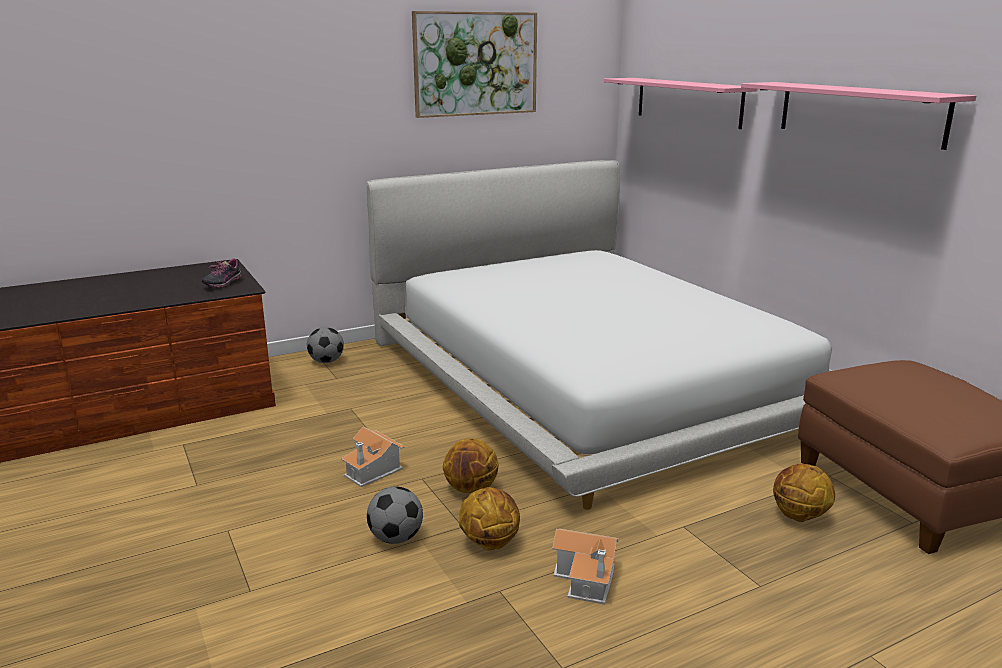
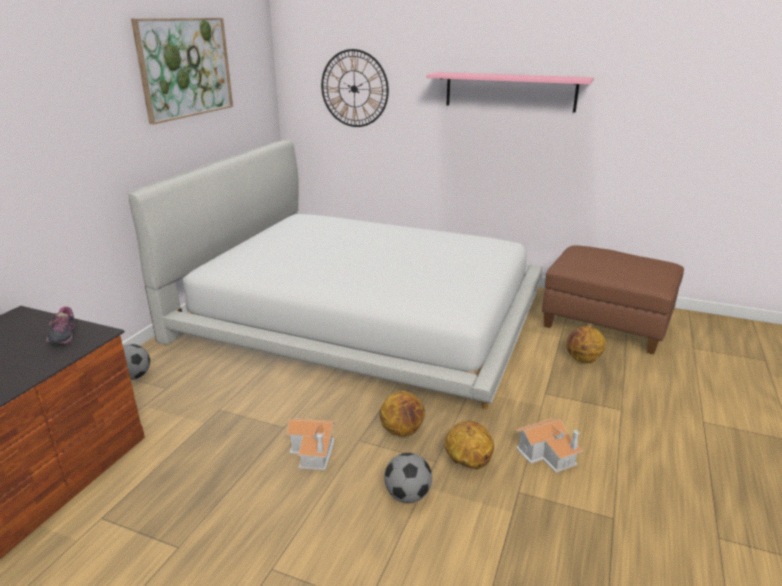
camera: 40 degrees left, 5 degrees up
(688, 101) = (354, 89): pink shelf -> wall clock

